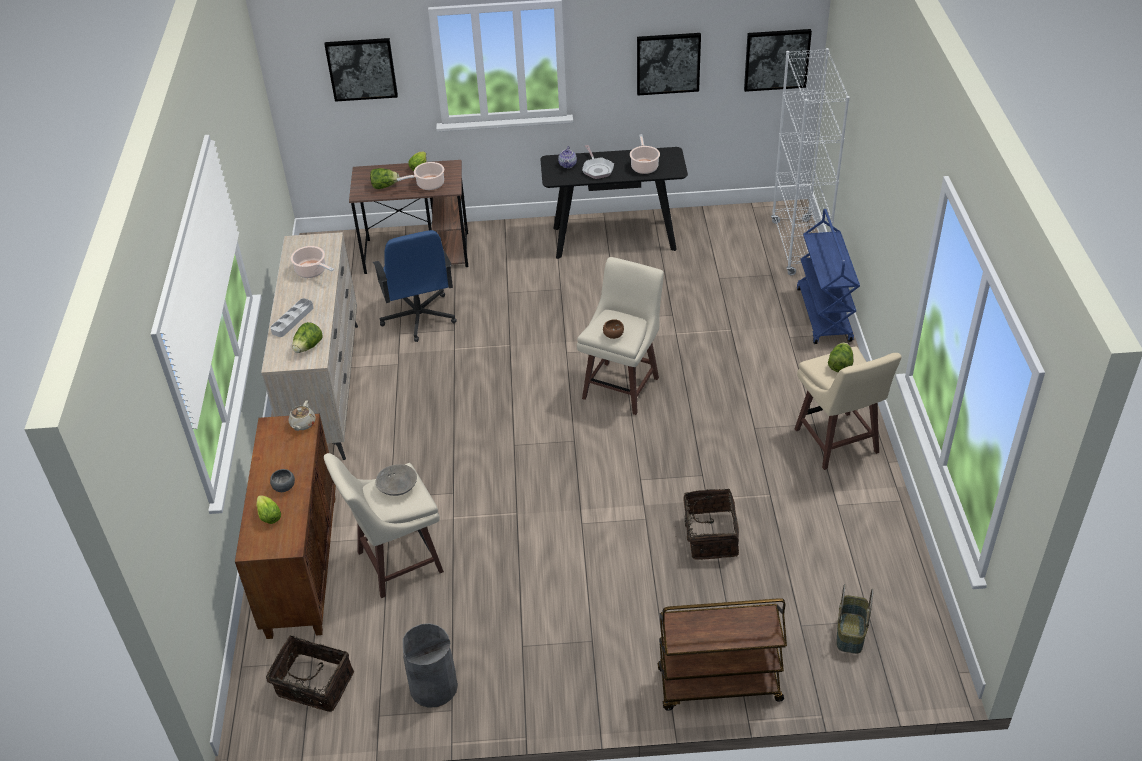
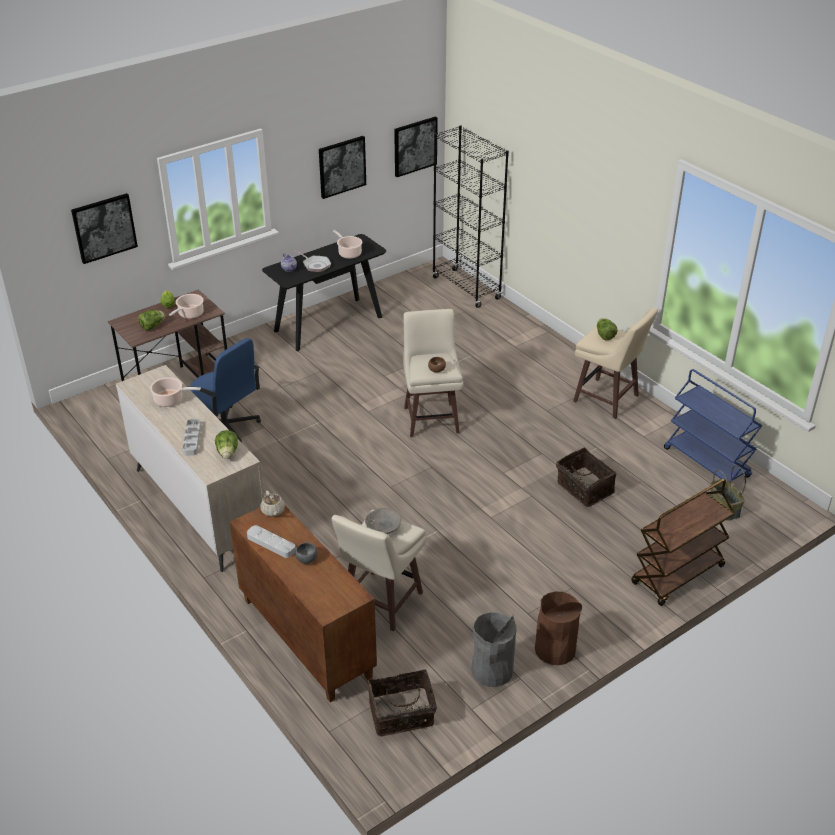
camera: 35 degrees left, 5 degrees down
(268, 515) = (315, 583): lettuce -> none
(270, 457) = (271, 544): none -> grey tray
(513, 698) = (555, 649): none -> brown trash can
(799, 247) = (466, 288): white bookcase -> black bookcase
(824, 315) = (524, 325): blue cart -> blue cart (707, 463)

